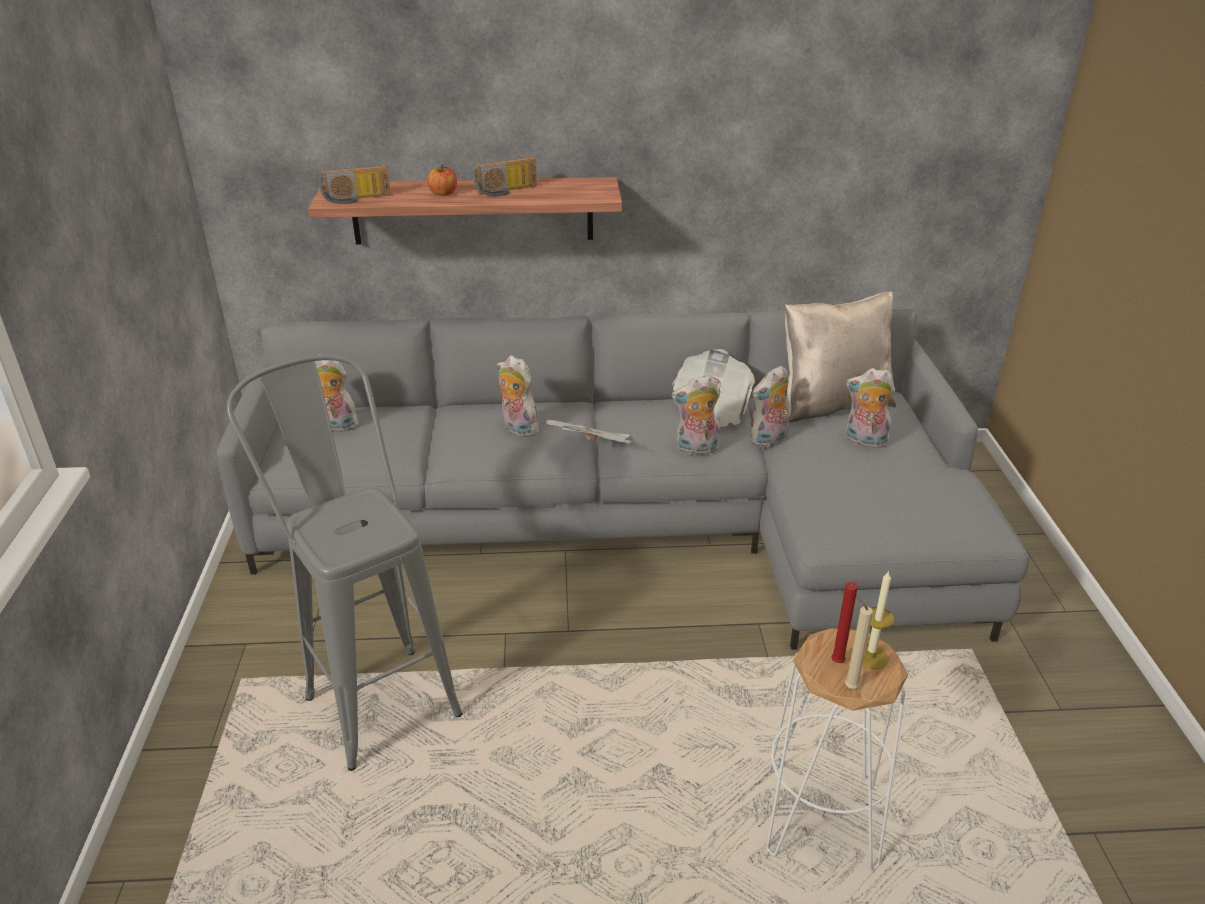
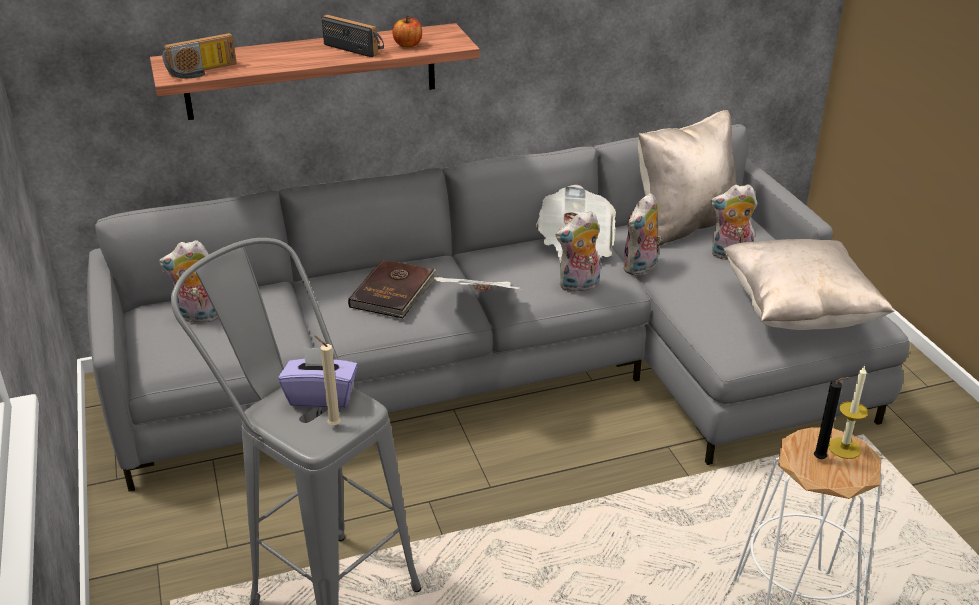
camera: 15 degrees left, 0 degrees up
(365, 513) = (321, 396): none -> purple tissue box
(443, 193) = (291, 56): apple -> apple (408, 45)
(507, 191) = (356, 48): radio -> radio turned 105 degrees counterclockwise
(517, 429) = (394, 292): plush toy -> brown book
(839, 663) = (821, 459): red candle -> black candle
(849, 686) = (839, 478): beige candle -> beige candle (332, 424)
(911, 508) = (797, 312): none -> beige pillow

